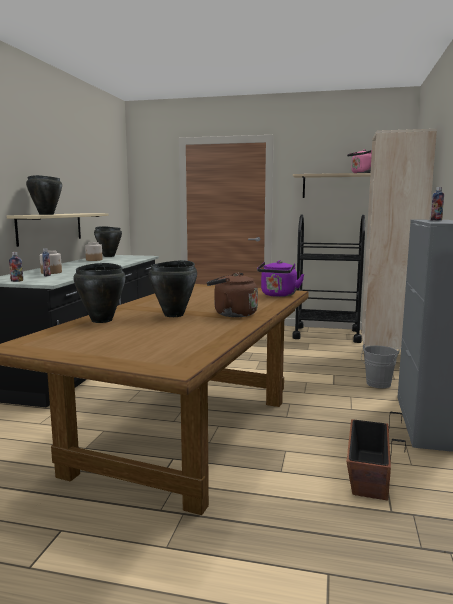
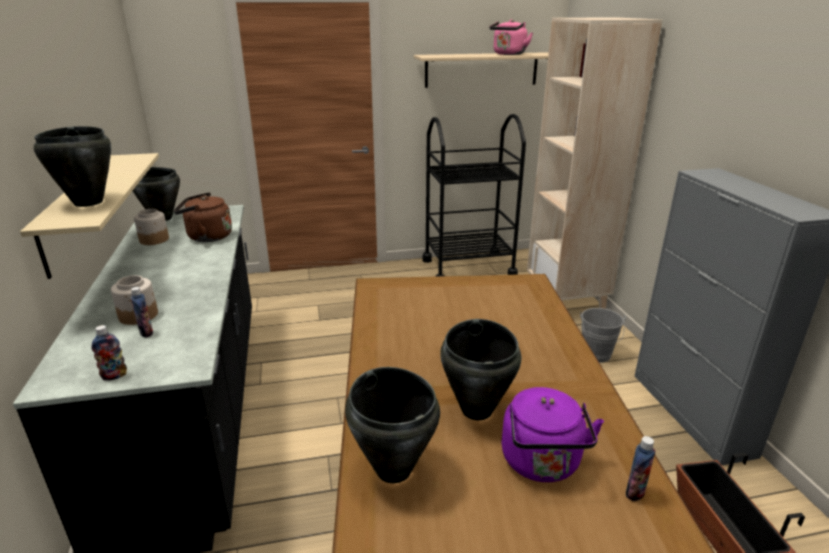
camera: 25 degrees left, 15 degrees up
(232, 314) = (549, 382): brown kettle -> brown kettle (206, 237)
(278, 295) = (528, 297): purple kettle -> purple kettle (542, 464)
(436, 220) = (738, 185): bottle -> bottle (635, 492)

